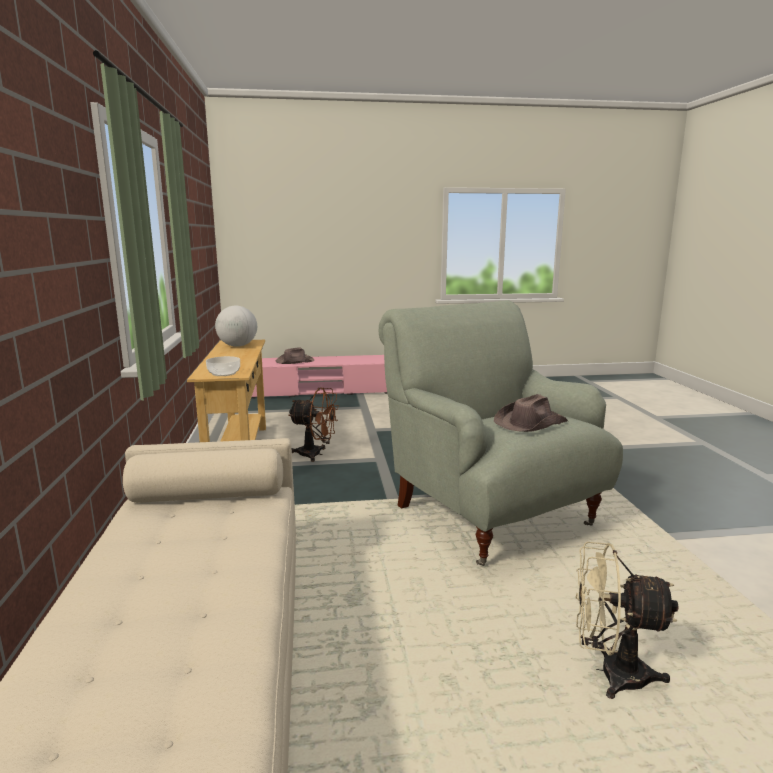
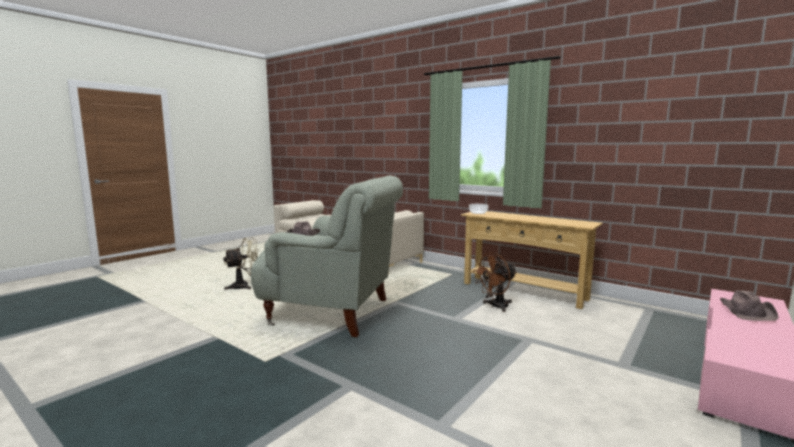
camera: 135 degrees right, 5 degrees down
(238, 346) = (566, 221): globe -> none

